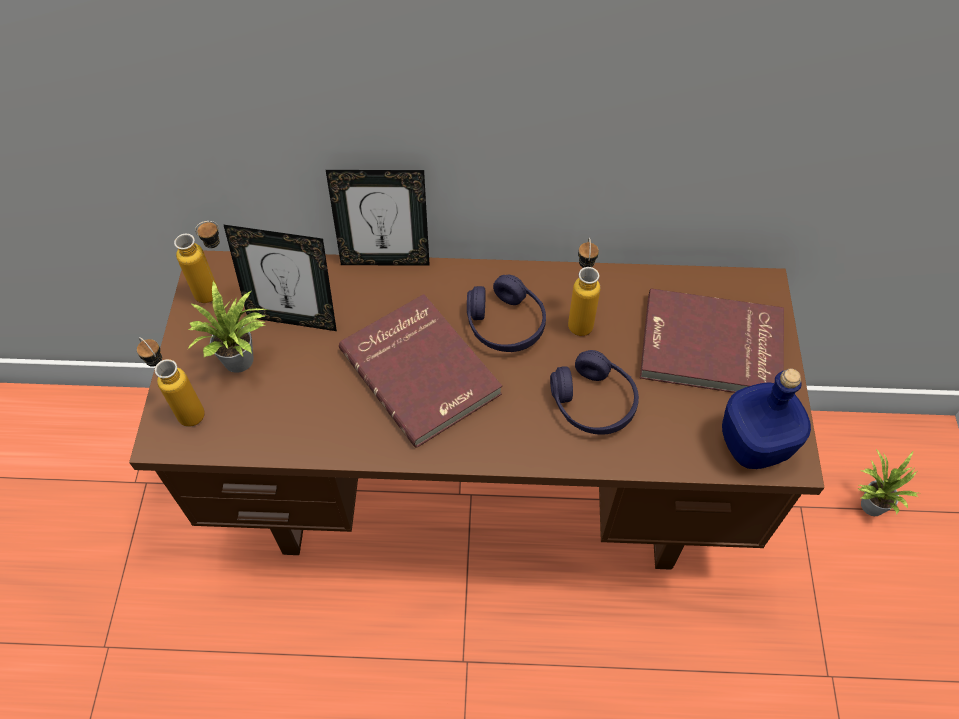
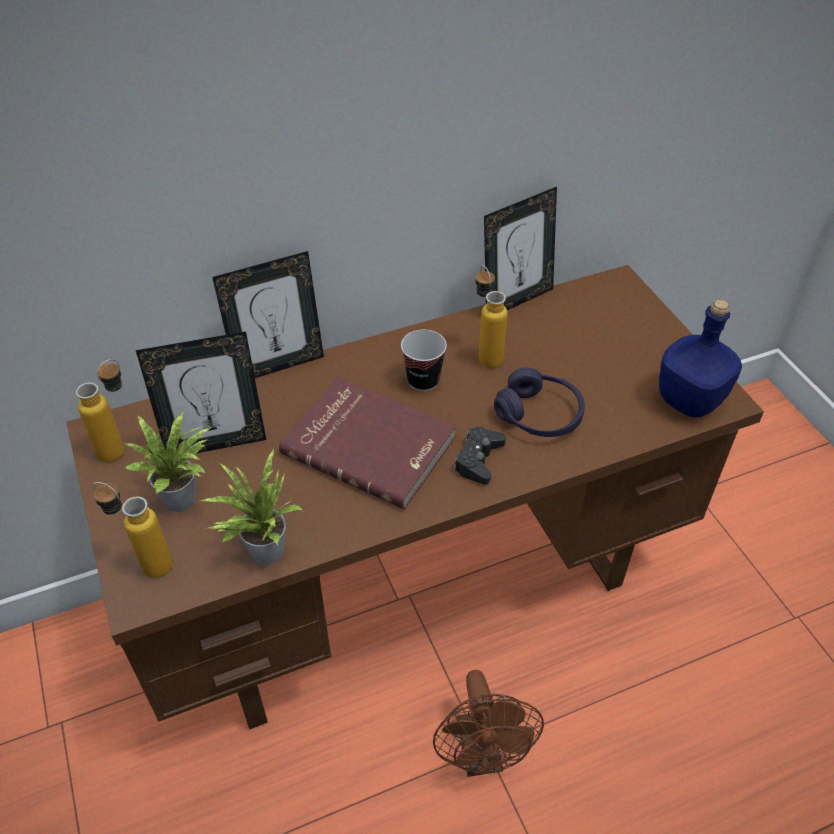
camera: 25 degrees left, 10 degrees down
(460, 666) = (482, 755): none -> brown fan
(505, 324) = (423, 380): purple headphones -> cup
(510, 425) = (478, 459): none -> black game controller
(643, 269) = (515, 300): none -> picture frame
(711, 348) = (609, 341): red book -> none
(869, 504) = (745, 468): potted plant -> potted plant (262, 549)

